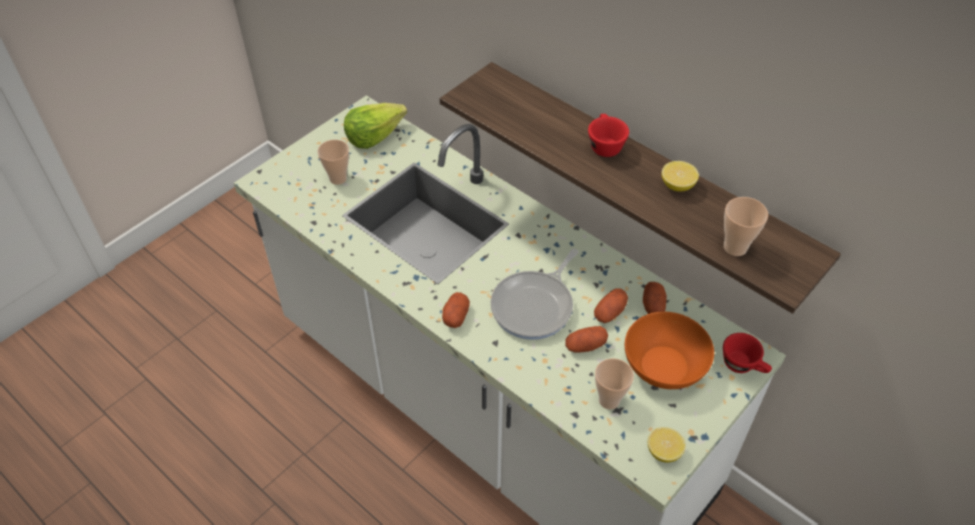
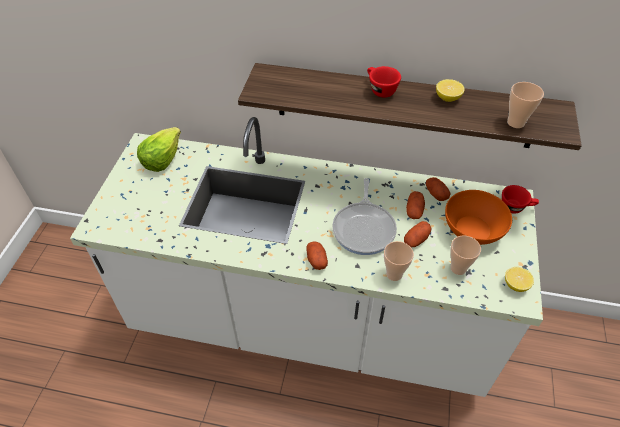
camera: 30 degrees left, 0 degrees up
(338, 178) = (156, 200): cup -> cup (394, 274)

